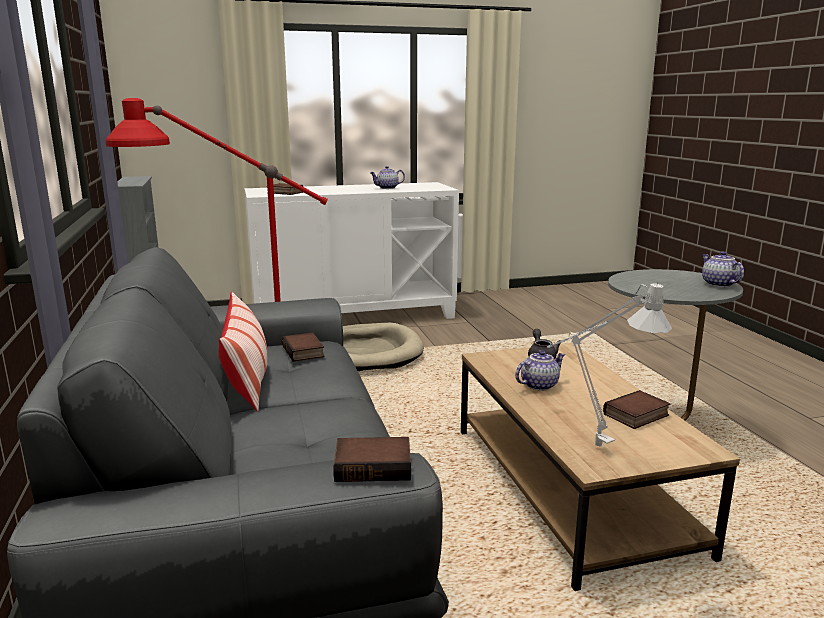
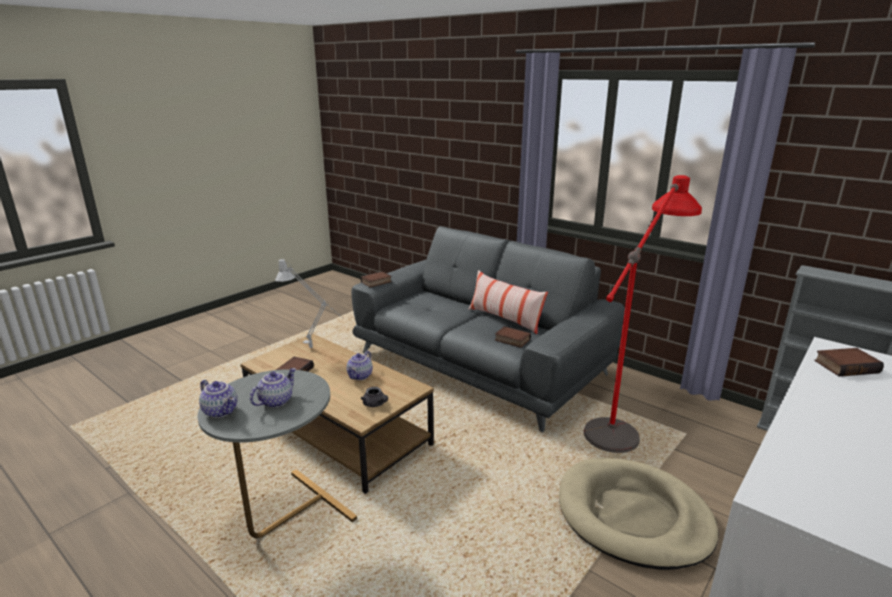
camera: 145 degrees right, 5 degrees up
(387, 188) = (838, 453): teapot -> teapot (275, 401)

